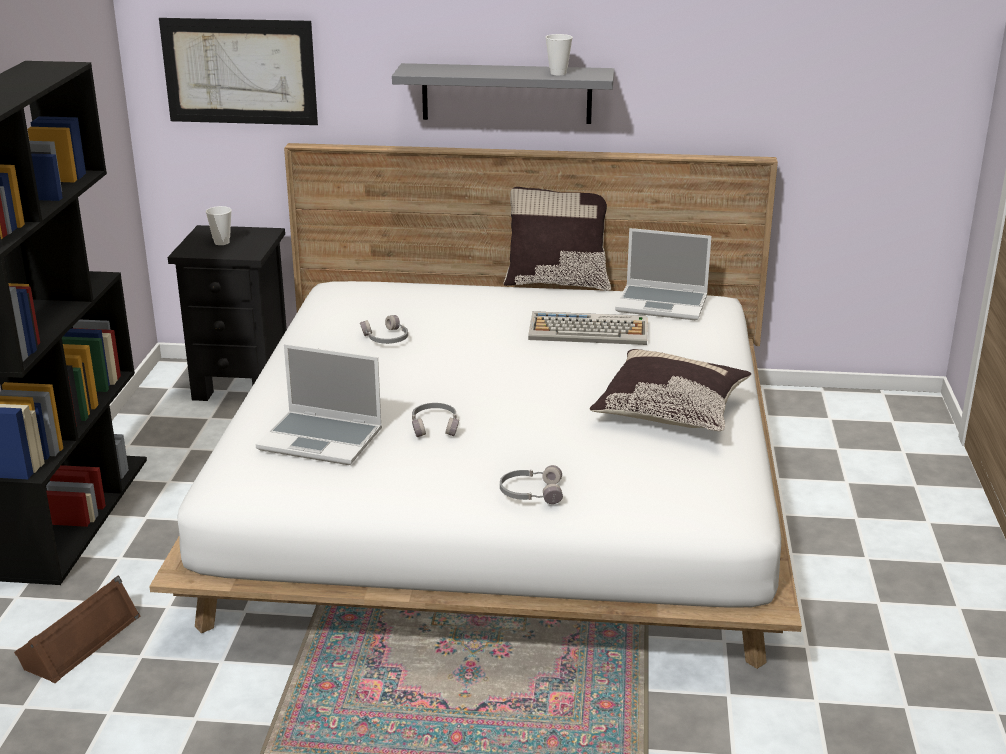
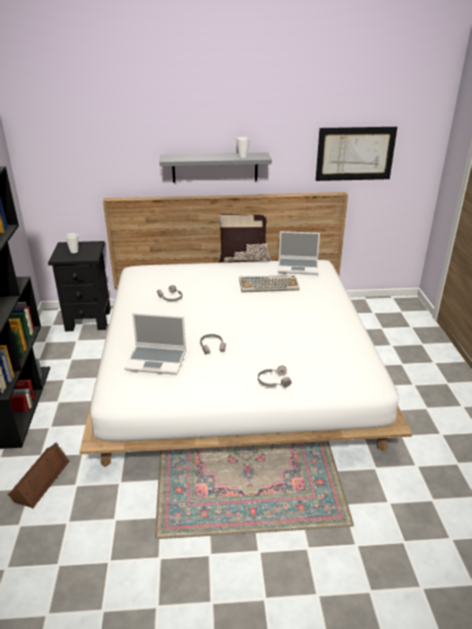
camera: 10 degrees left, 5 degrees up
(239, 71) = (75, 162): picture -> picture (355, 154)
(671, 411) = (324, 326): pillow -> none

